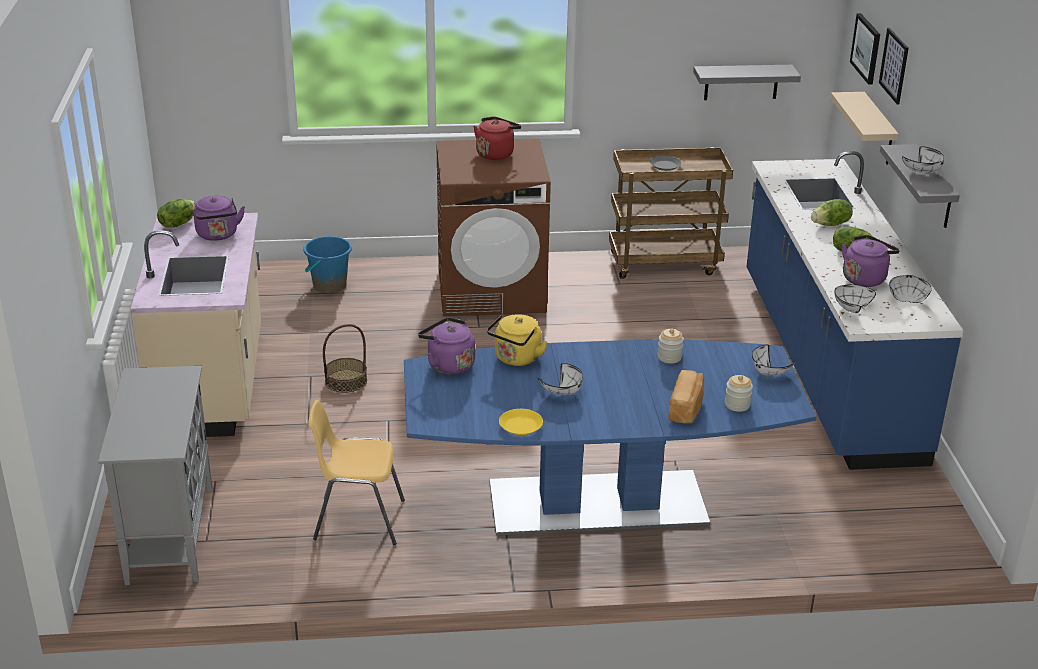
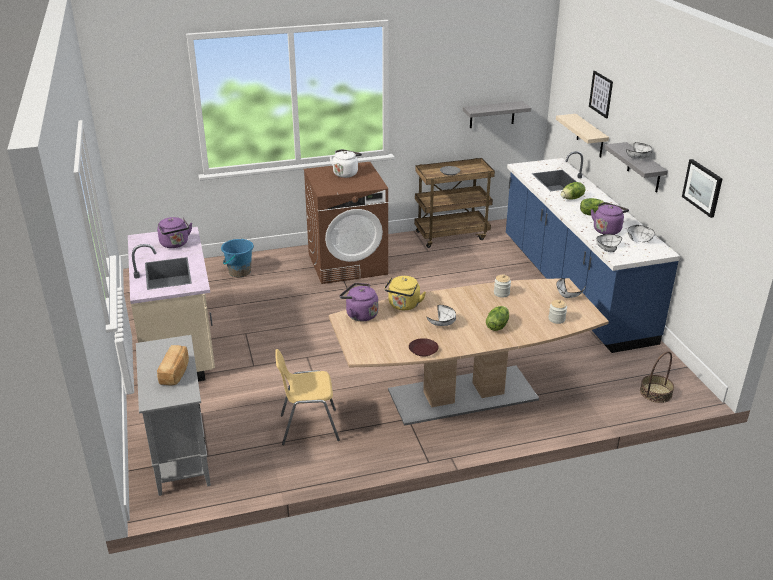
camera: 10 degrees left, 0 degrees up
(178, 224) = (144, 239): lettuce -> lettuce (497, 326)
(346, 381) = (270, 334): basket -> basket (656, 393)
(496, 153) = (346, 173): red kettle -> white kettle
(520, 426) = (423, 350): yellow plate -> brown plate
(598, 503) = (463, 395): blue dining table -> brown dining table
(686, 408) = (526, 325): bread -> bread (176, 373)
(866, 48) = (575, 86): picture -> picture (702, 187)

